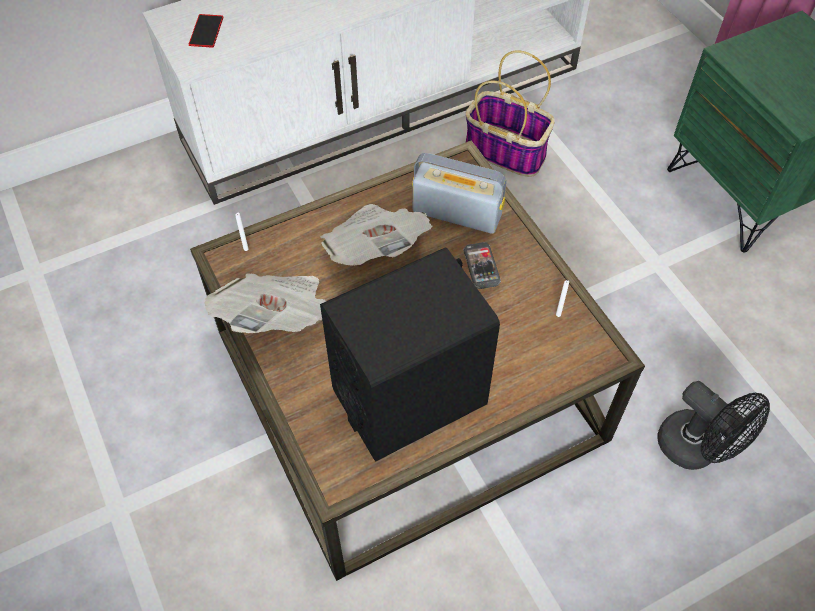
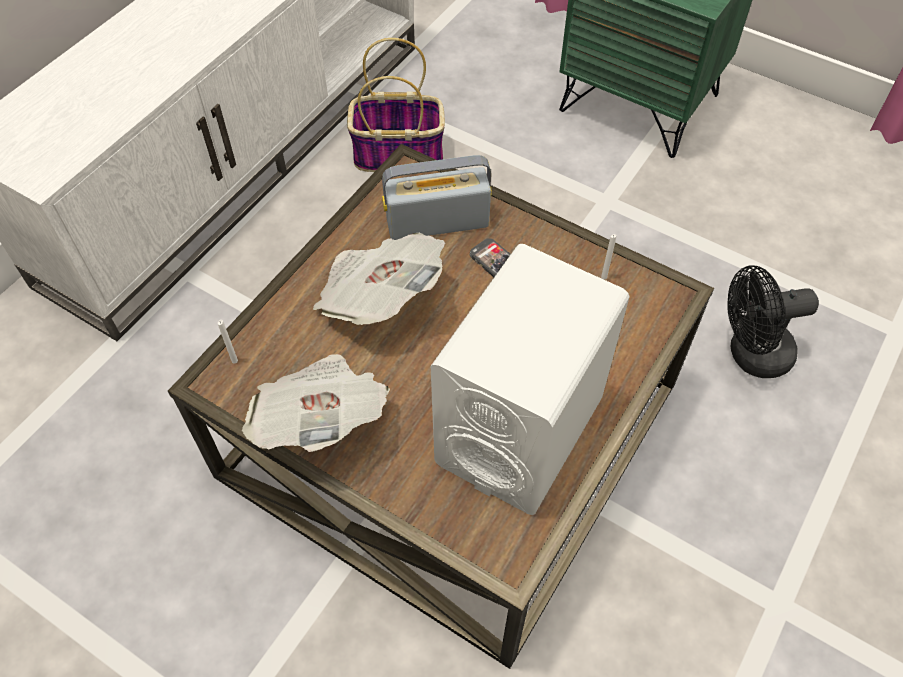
camera: 30 degrees left, 0 degrees up
(206, 31) = (36, 137): phone -> none
(410, 397) = (519, 430): black speaker -> white speaker
(697, 449) = (750, 355): black fan -> black fan turned 150 degrees clockwise

